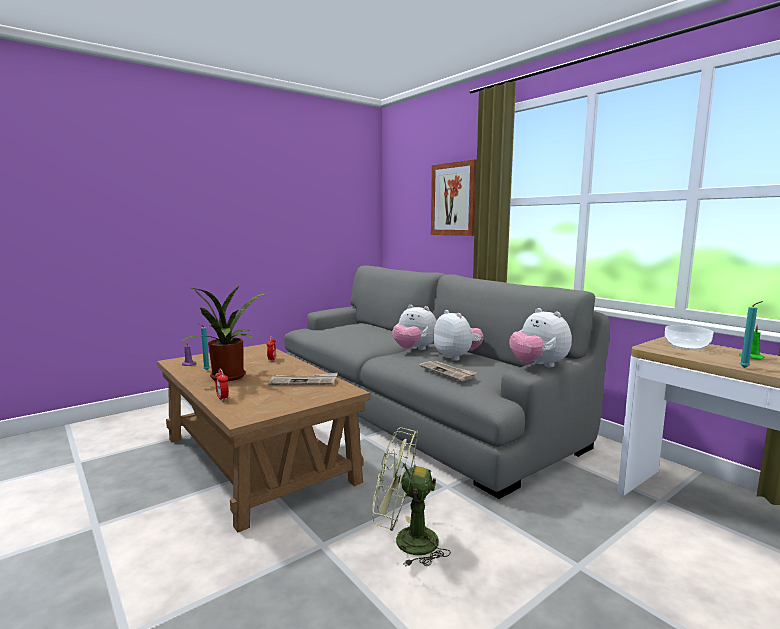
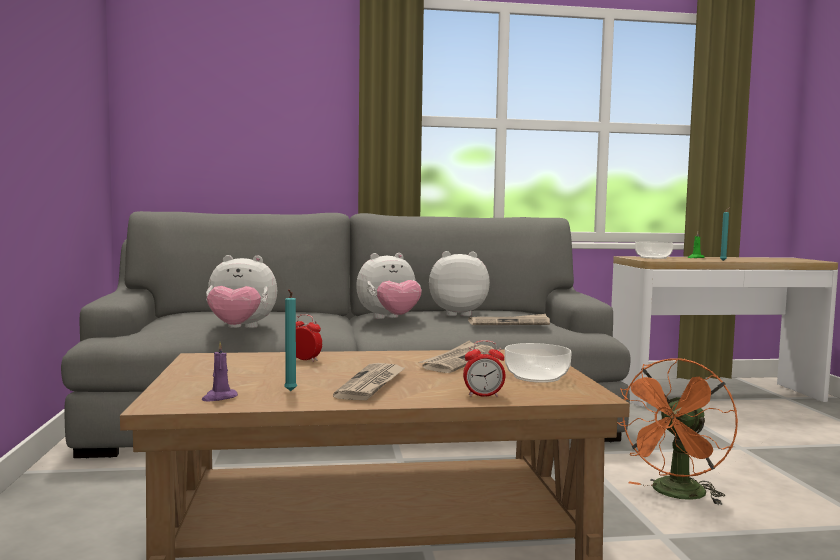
camera: 60 degrees left, 5 degrees down
(229, 378) = (372, 384): potted plant -> newspaper
(279, 401) = (536, 376): none -> bowl
(406, 541) = (676, 495): green fan -> orange fan
(454, 199) = (298, 109): picture -> none
(538, 365) = (577, 296): plush toy -> plush toy (240, 329)

